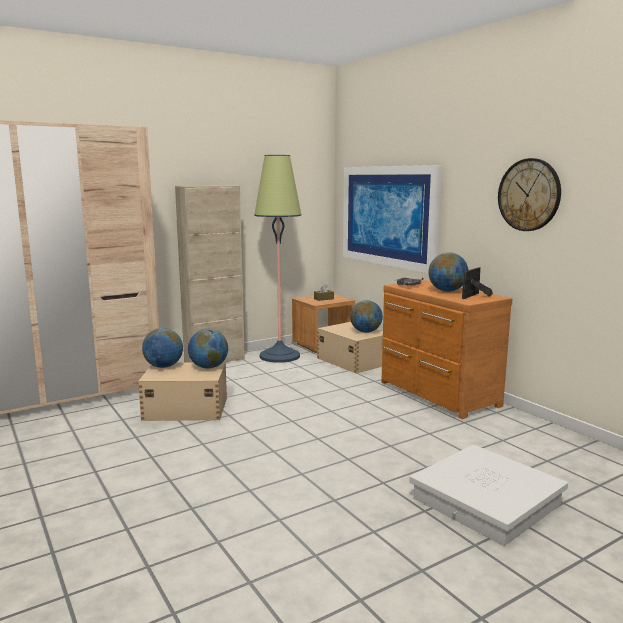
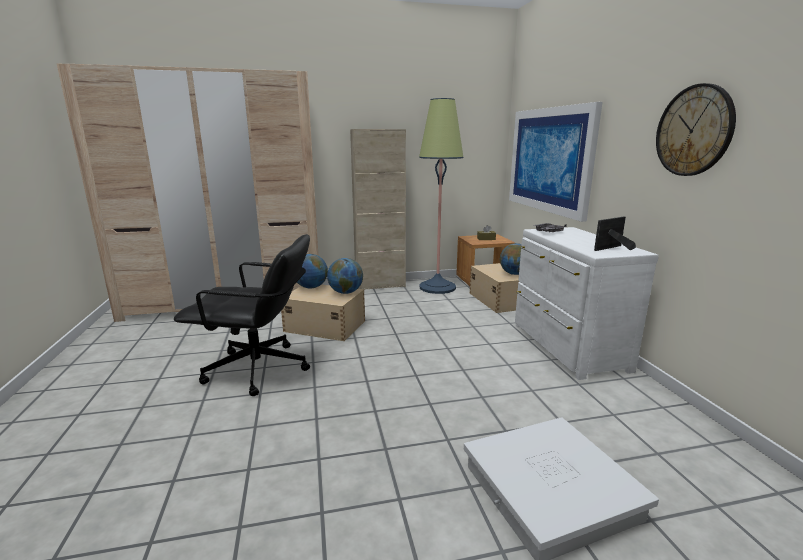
camera: 20 degrees right, 5 degrees up
(147, 460) = (258, 370): none -> black office chair
(437, 394) = (566, 347): brown dresser -> white dresser
(447, 291) = (586, 240): globe -> none

